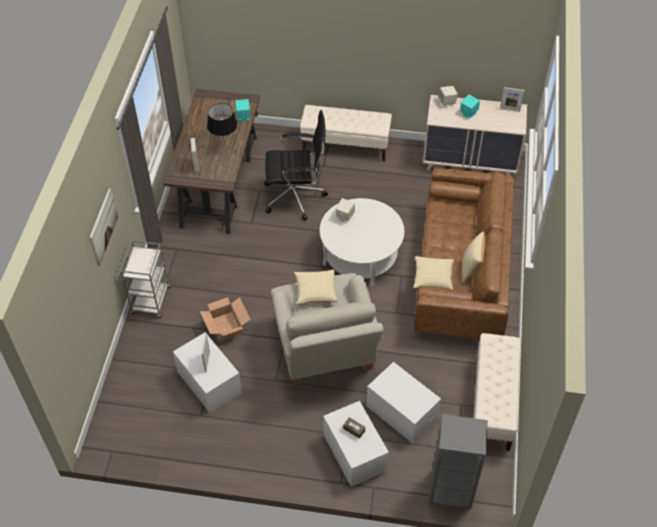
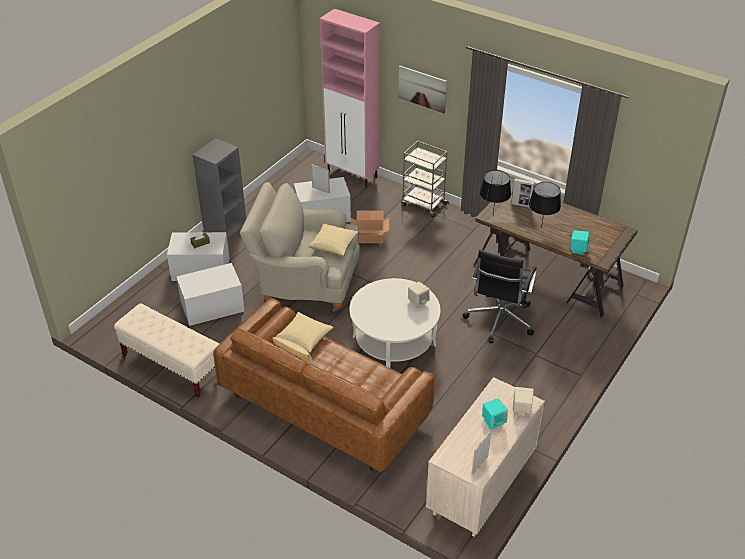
camera: 115 degrees right, 10 degrees down
(121, 384) = (352, 175): none -> pink cabinet
(223, 179) = (492, 215): none -> black table lamp
(345, 146) = (558, 383): beige bench -> none
(450, 490) = (125, 308): grey bookcase -> grey bookcase (225, 227)

